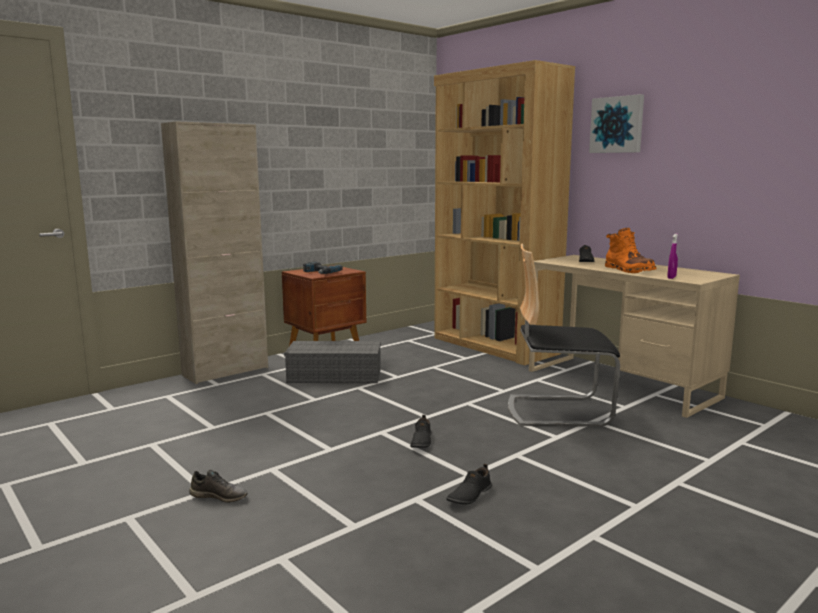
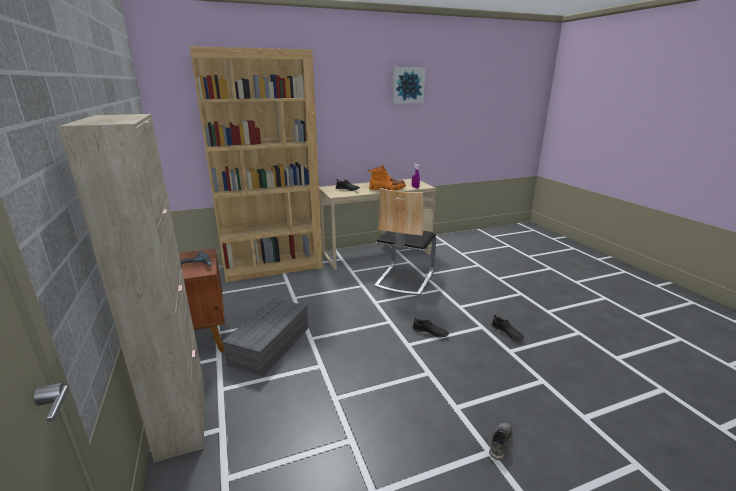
camera: 70 degrees left, 10 degrees up
(617, 125) = (337, 97): picture -> picture (408, 85)

